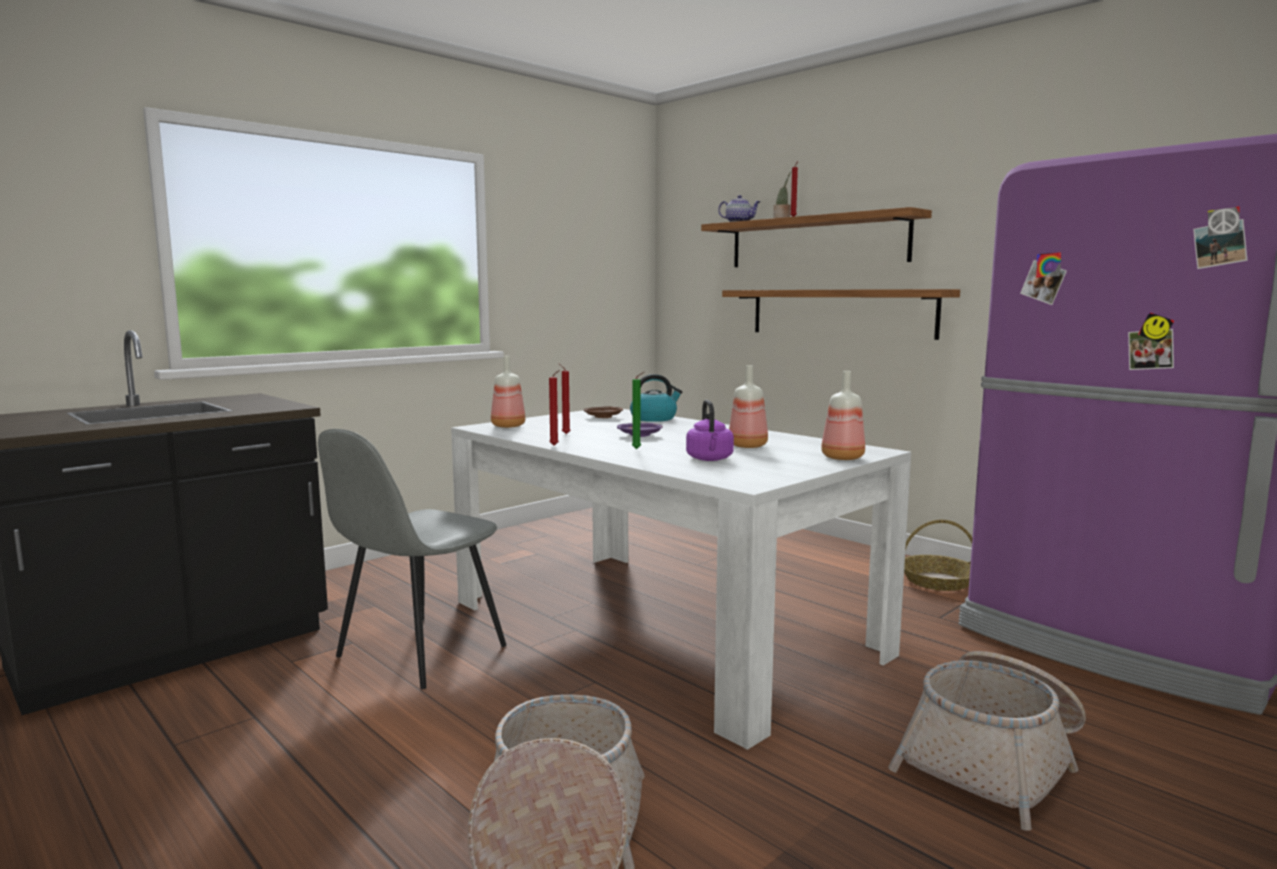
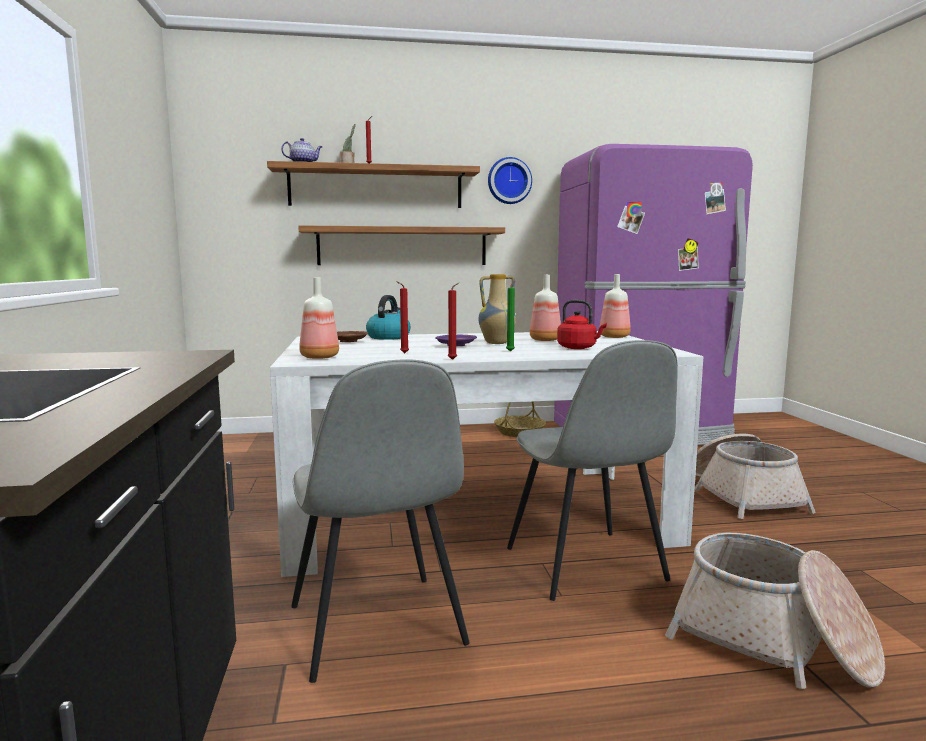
camera: 55 degrees left, 0 degrees up
(615, 702) = (586, 566): none -> grey chair
(684, 440) = (496, 343): none -> vase
(710, 459) = (578, 348): purple kettle -> red kettle
(980, 220) = (509, 181): none -> wall clock

